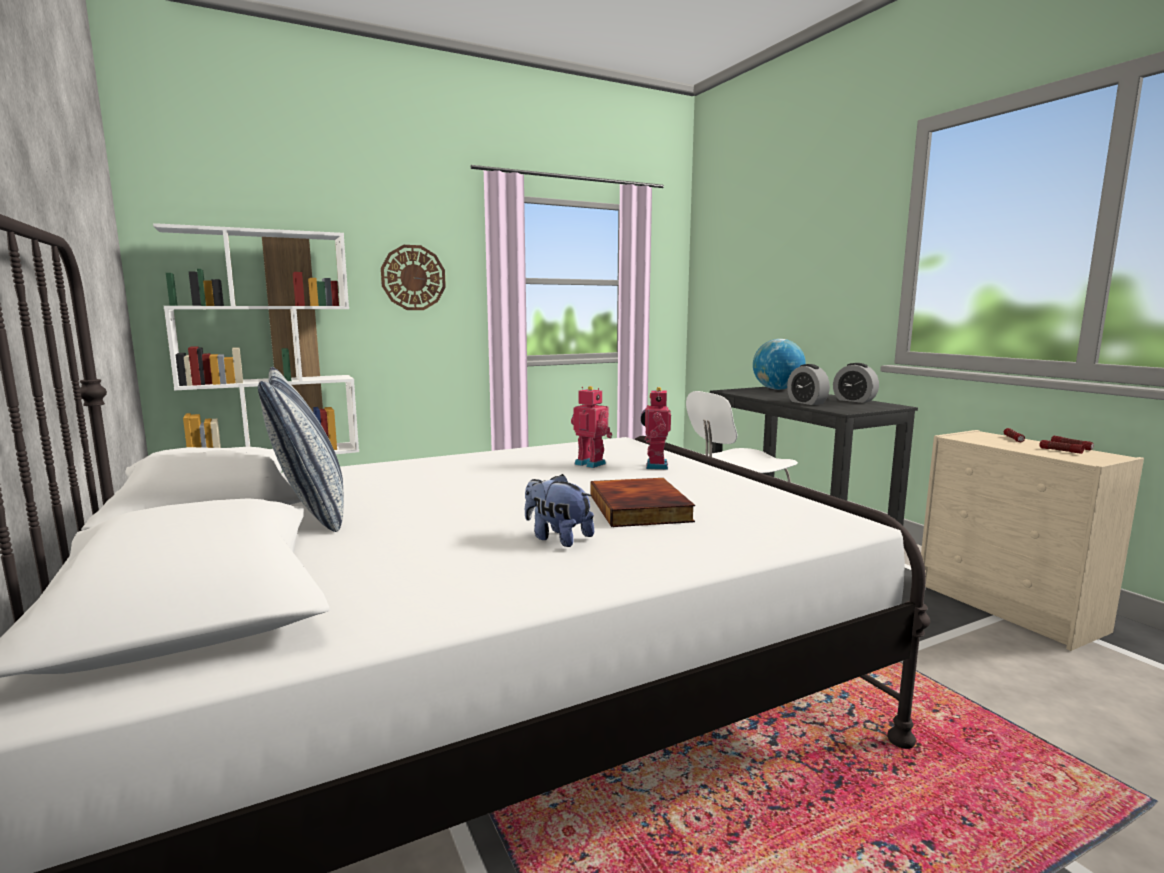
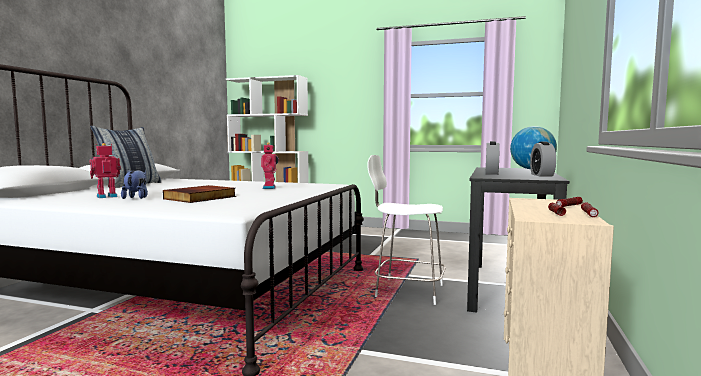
camera: 45 degrees right, 5 degrees down
(413, 277) = (346, 97): wall clock -> none
(654, 466) = (288, 191): toy robot -> toy robot (106, 196)

